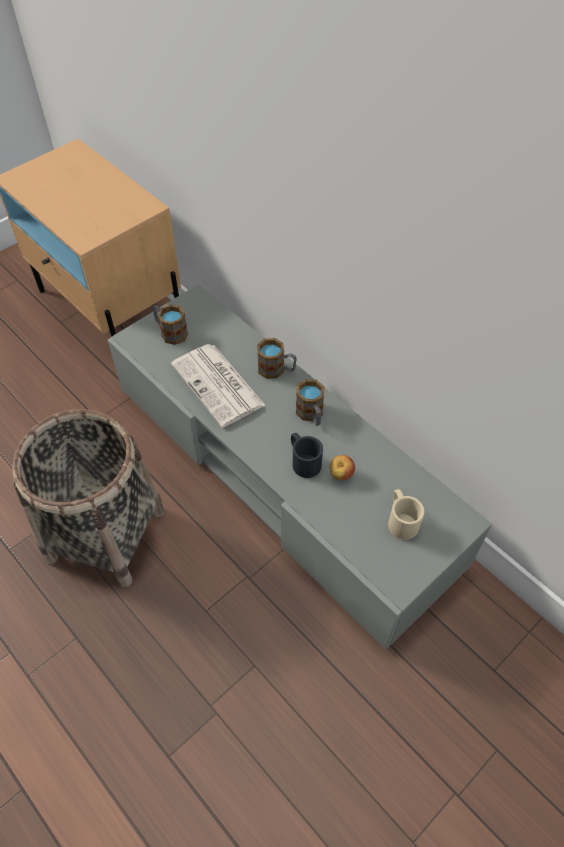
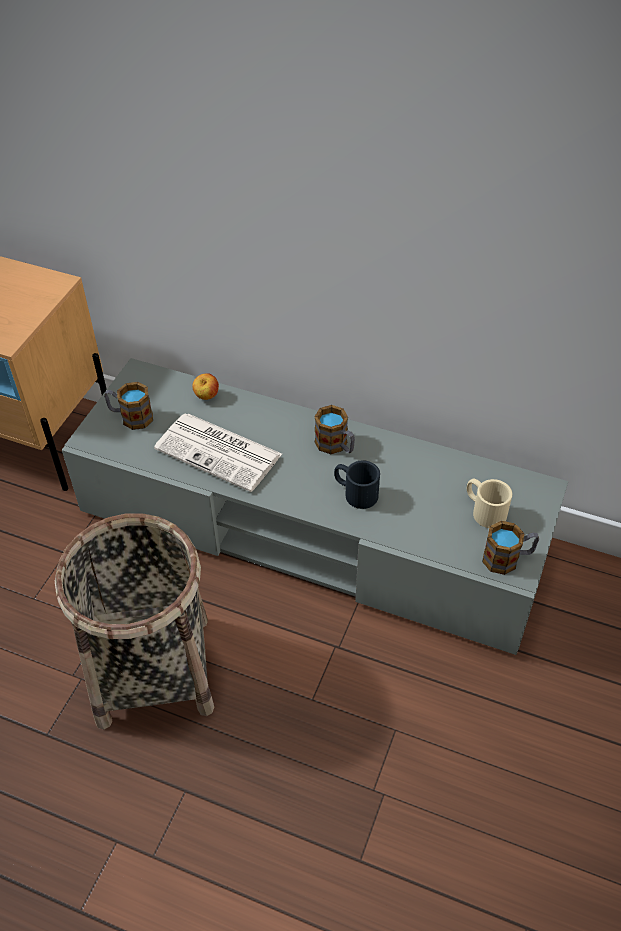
camera: 25 degrees left, 5 degrees down
(276, 370) = (272, 415): mug -> mug (508, 558)
(341, 475) = (401, 491): apple -> apple (206, 396)

